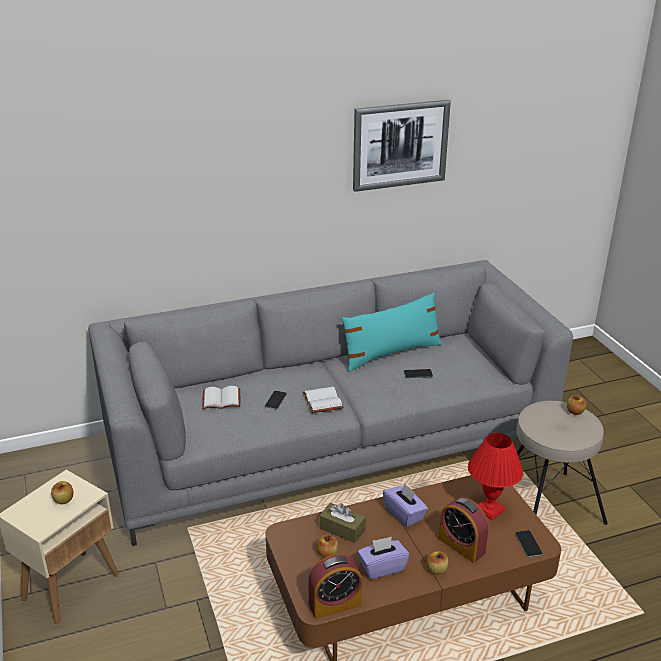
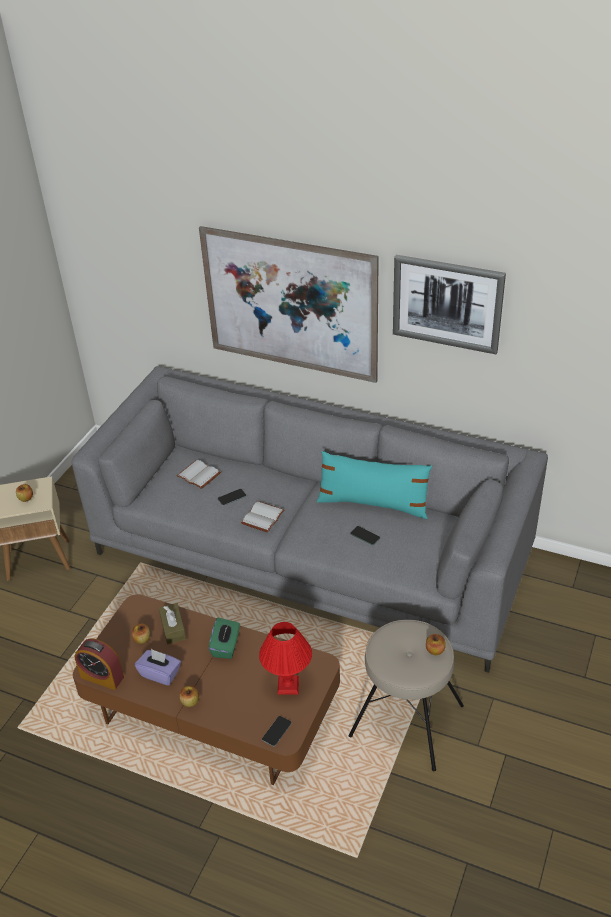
camera: 45 degrees right, 10 degrees up
(248, 195) = (290, 304): none -> picture
(404, 514) = (226, 646): purple tissue box -> green tissue box
(461, 545) = (230, 697): alarm clock -> none

